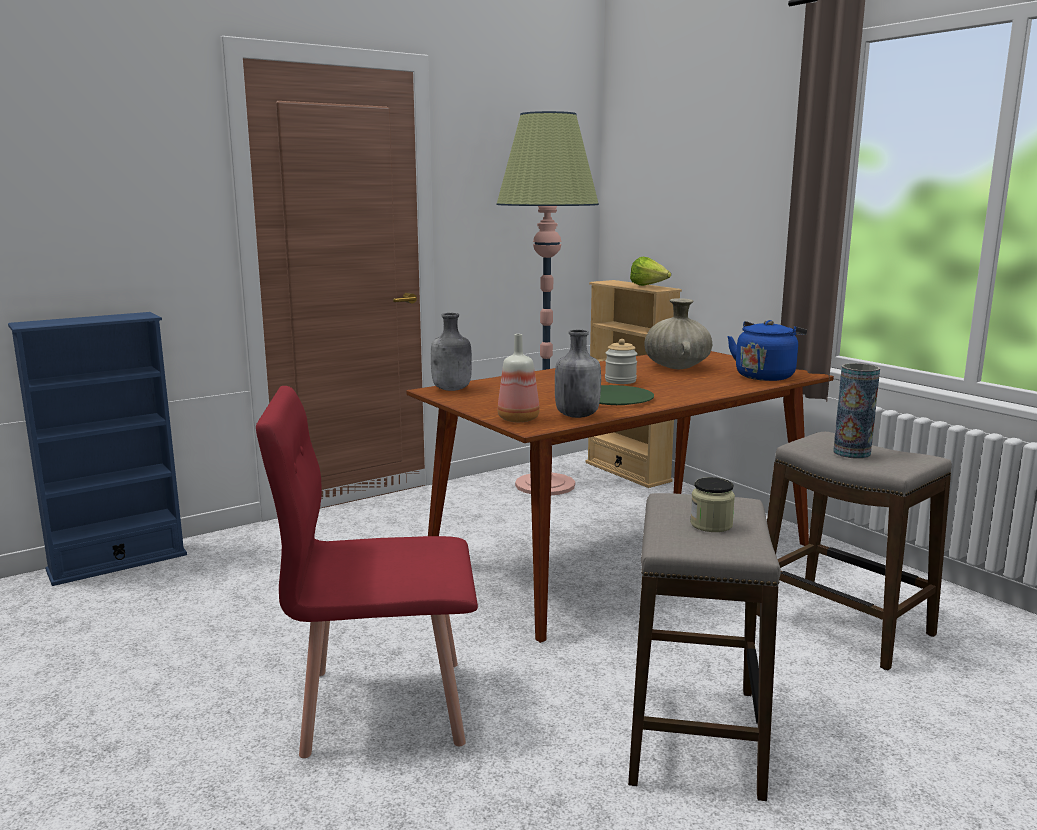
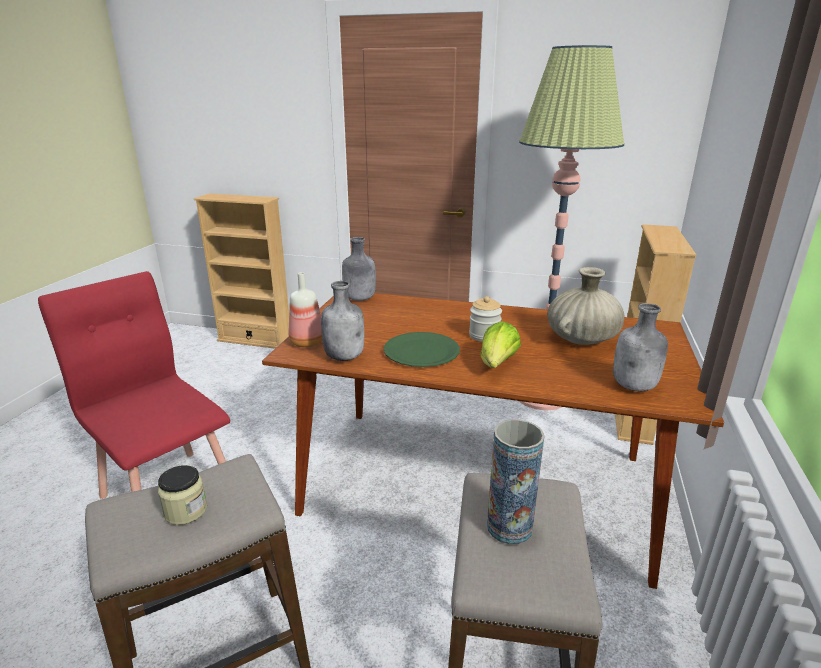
camera: 50 degrees right, 10 degrees up
(117, 562) = (255, 340): blue bookcase -> beige bookcase
(649, 286) = (671, 243): lettuce -> lettuce (497, 364)
(765, 376) = (635, 386): blue kettle -> grey bottle

